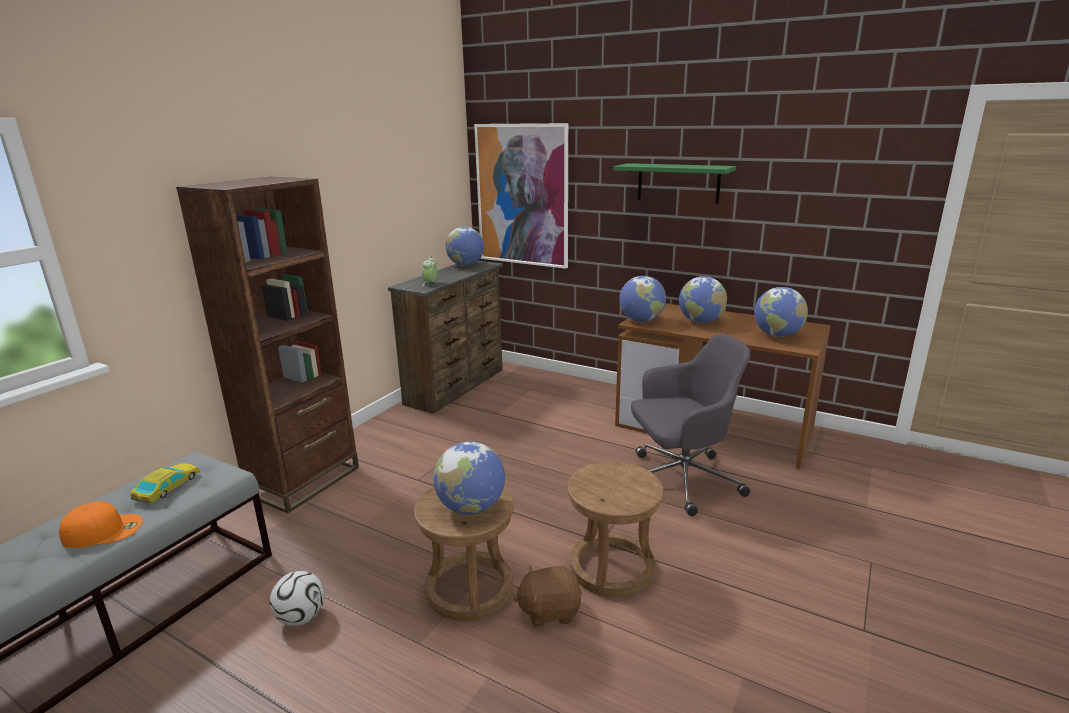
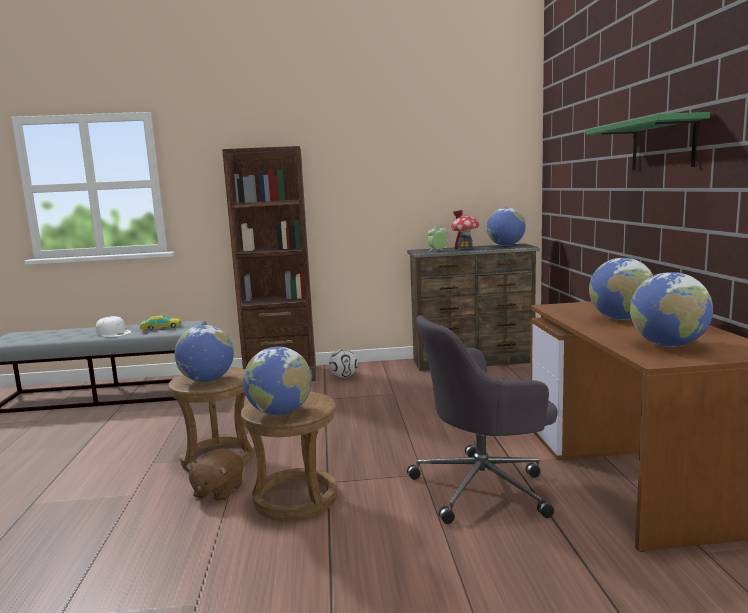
camera: 55 degrees right, 10 degrees down
(103, 530) = (114, 333): orange cap -> white cap
(301, 617) = (153, 426): football -> football (344, 376)
(442, 275) = (465, 248): none -> toy house
(522, 195) = (565, 177): picture -> none
(549, 610) = (217, 491): brown plush toy -> brown plush toy turned 120 degrees counterclockwise
(641, 321) = (561, 307): globe -> globe (280, 413)
(681, 480) = (484, 487): grey office chair -> grey office chair turned 120 degrees clockwise

